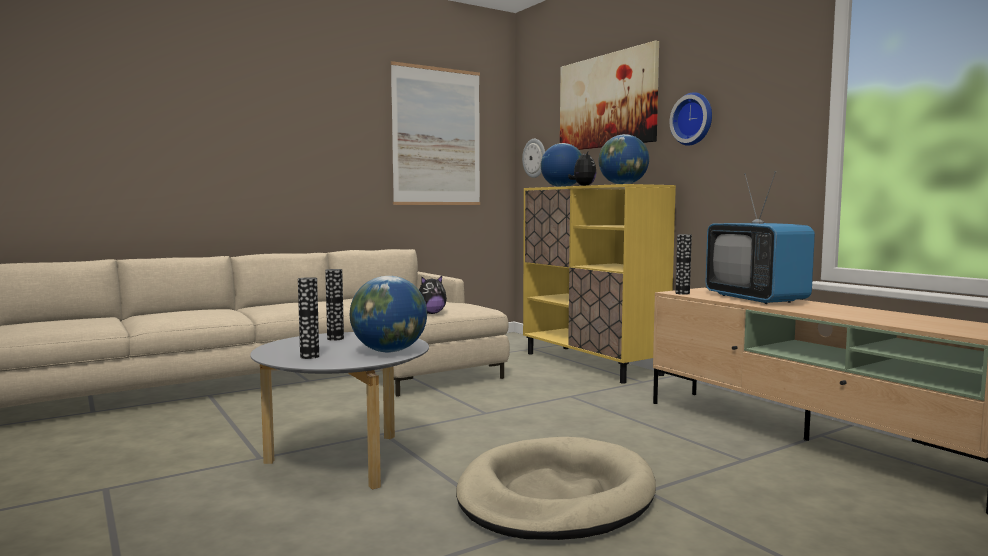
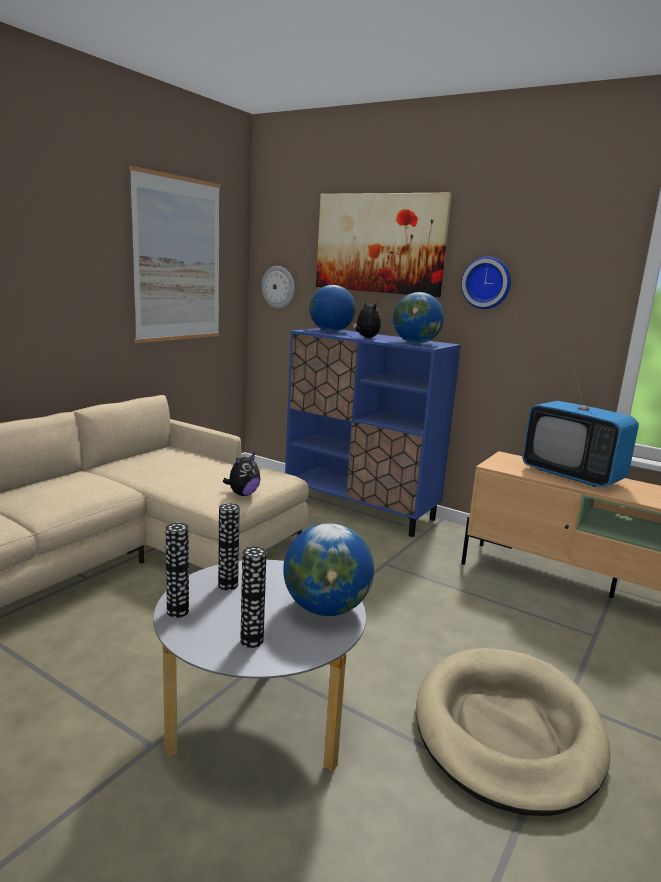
camera: 25 degrees left, 10 degrees up
(591, 364) = (360, 509): yellow cabinet -> blue cabinet
(682, 293) = (503, 468): vase -> vase (178, 611)

